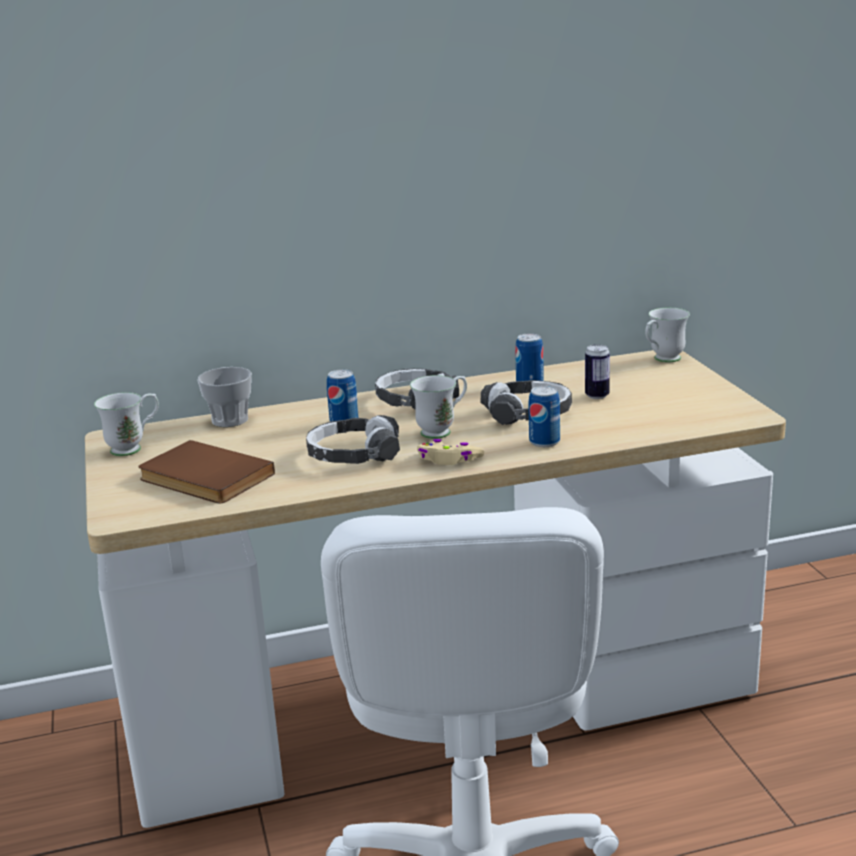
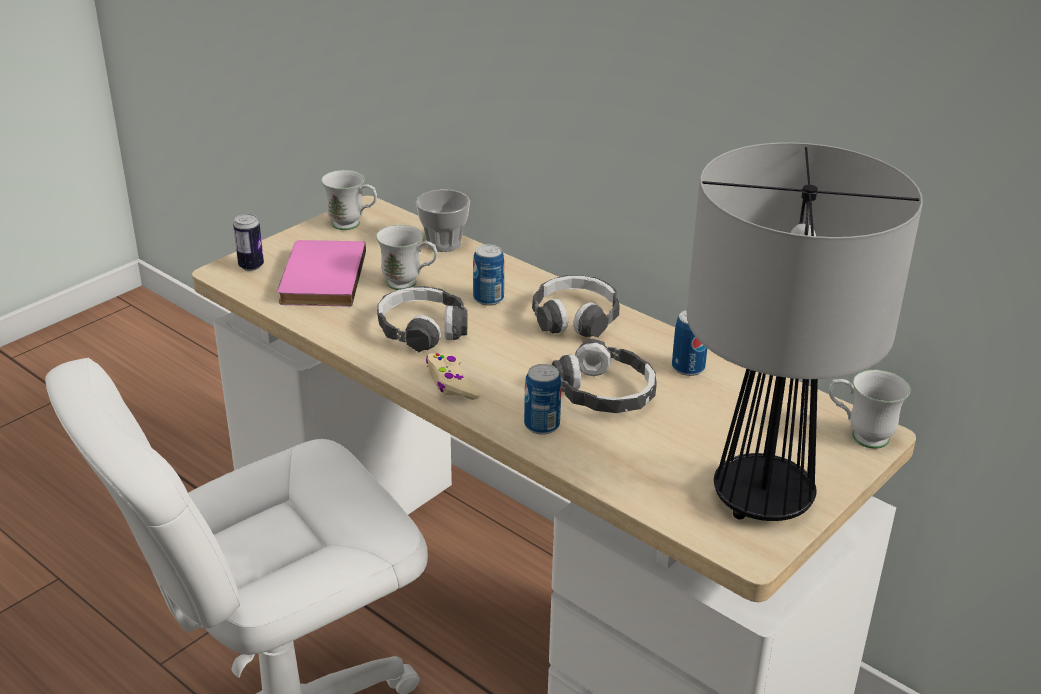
camera: 55 degrees right, 10 degrees up
(203, 478) = (319, 277): brown book -> pink book
(442, 430) = (517, 357): white mug -> white mug (409, 284)
(597, 396) = (698, 421): can -> can (251, 266)
(699, 399) = (761, 498): none -> table lamp

